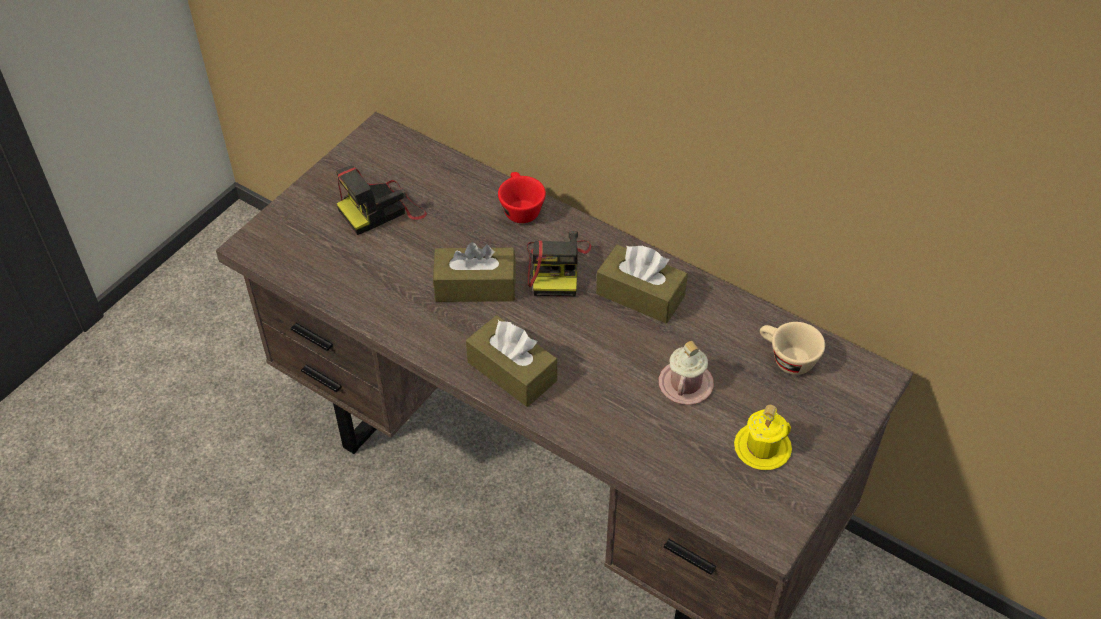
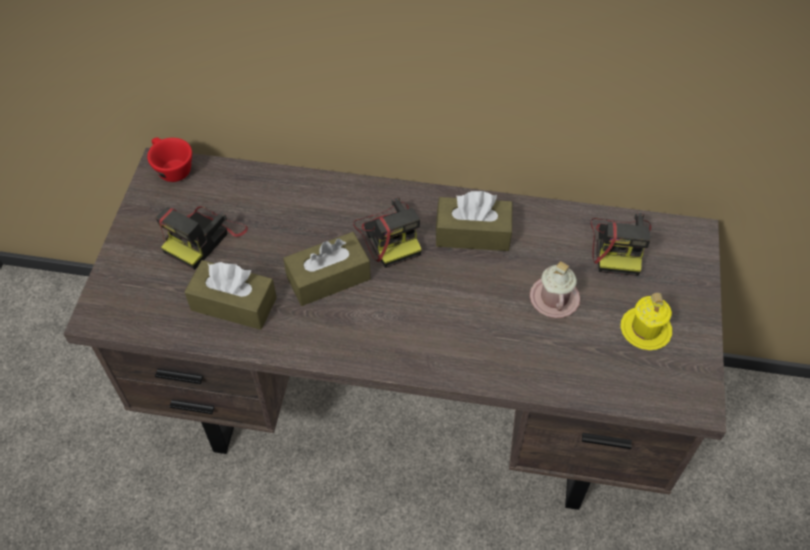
camera: 25 degrees left, 5 degrees up
(512, 371) = (405, 344): brown tissue box -> brown tissue box (234, 304)
(520, 208) = (327, 193): red cup -> red cup (171, 168)
(786, 358) = (619, 245): beige cup -> camera

